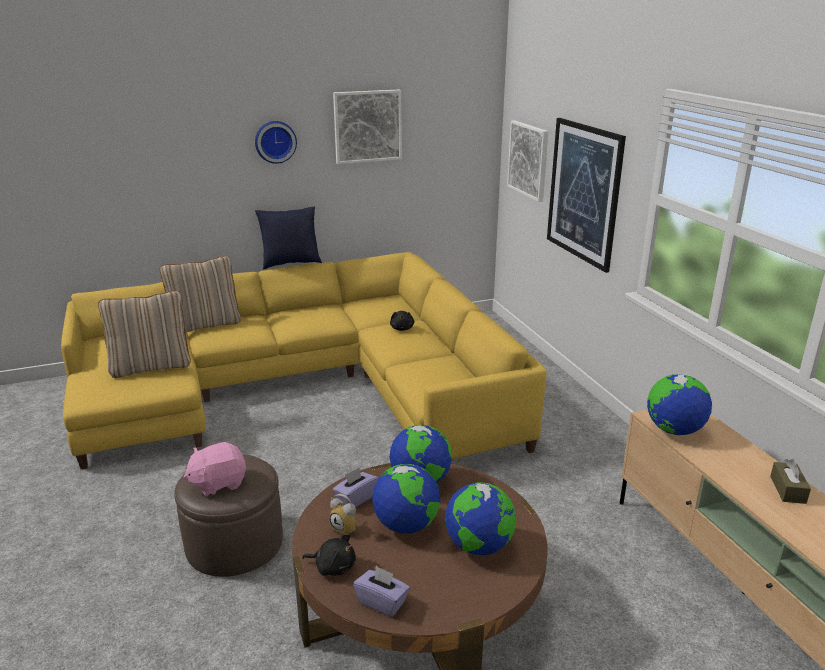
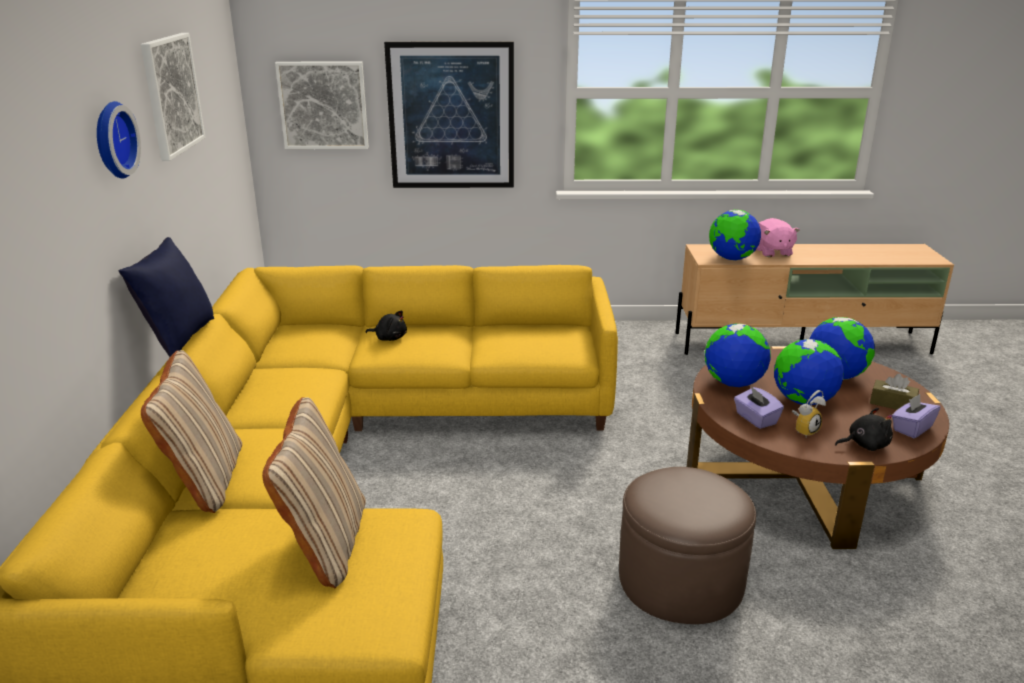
camera: 70 degrees left, 0 degrees up
(218, 483) = (701, 502): pink plush toy -> pink plush toy (772, 252)
(333, 567) = (864, 445): black plush toy -> black plush toy turned 45 degrees clockwise
(787, 490) = (817, 250): brown tissue box -> brown tissue box (892, 403)

